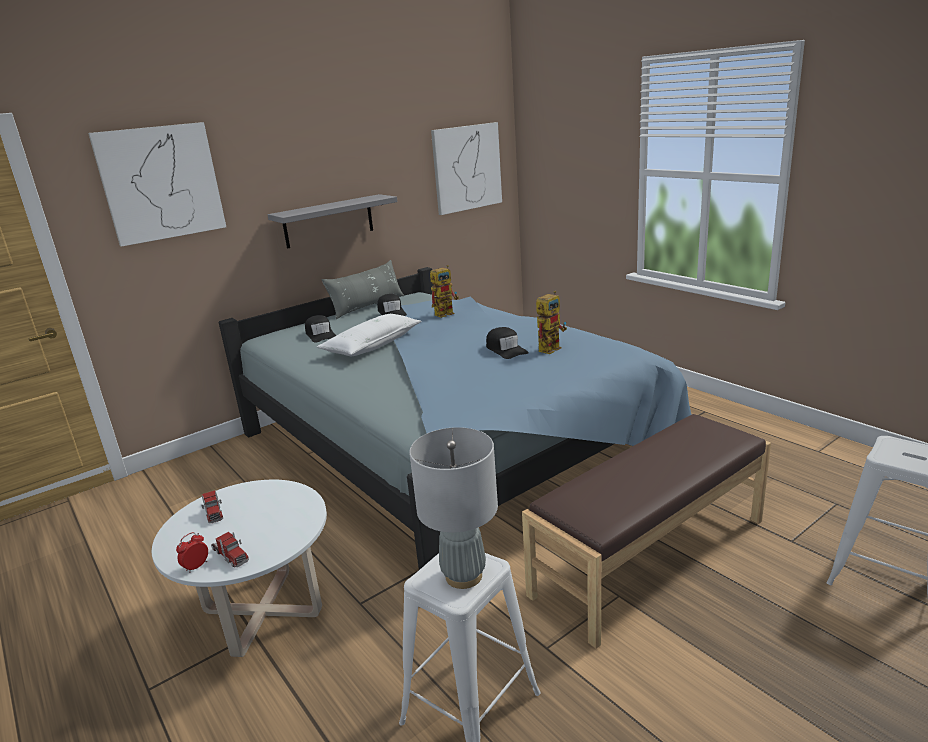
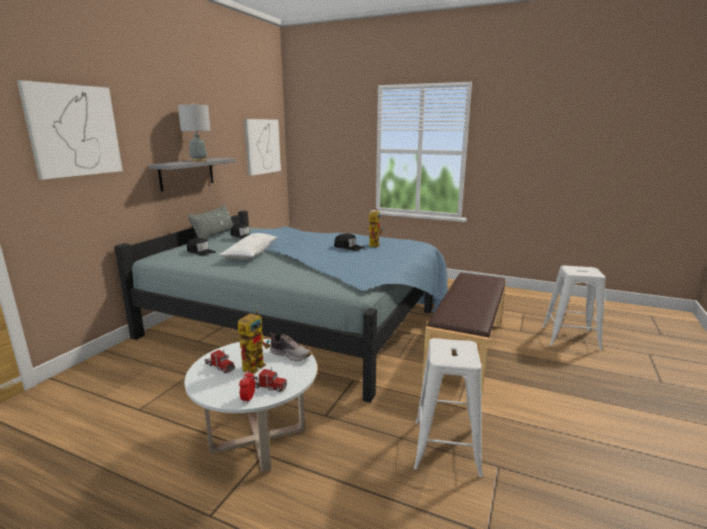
camera: 30 degrees left, 5 degrees down
(299, 514) = (290, 354): none -> shoe
(446, 313) = (281, 234): toy robot -> toy robot (255, 364)
(463, 576) = (458, 351): grey table lamp -> grey table lamp (198, 161)

